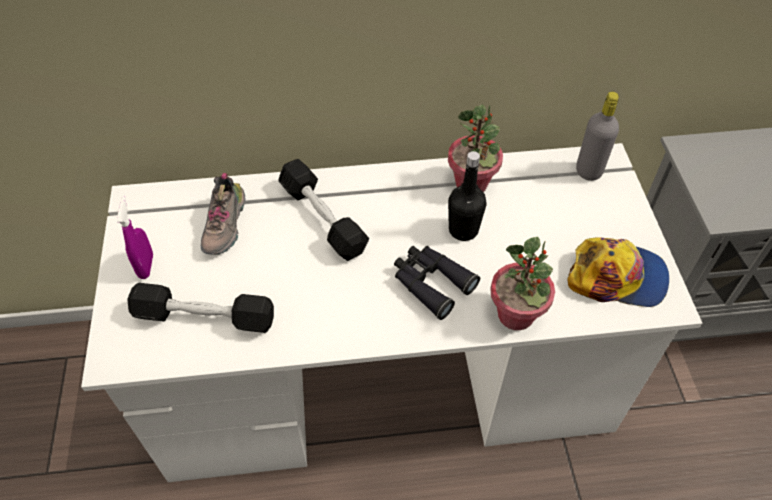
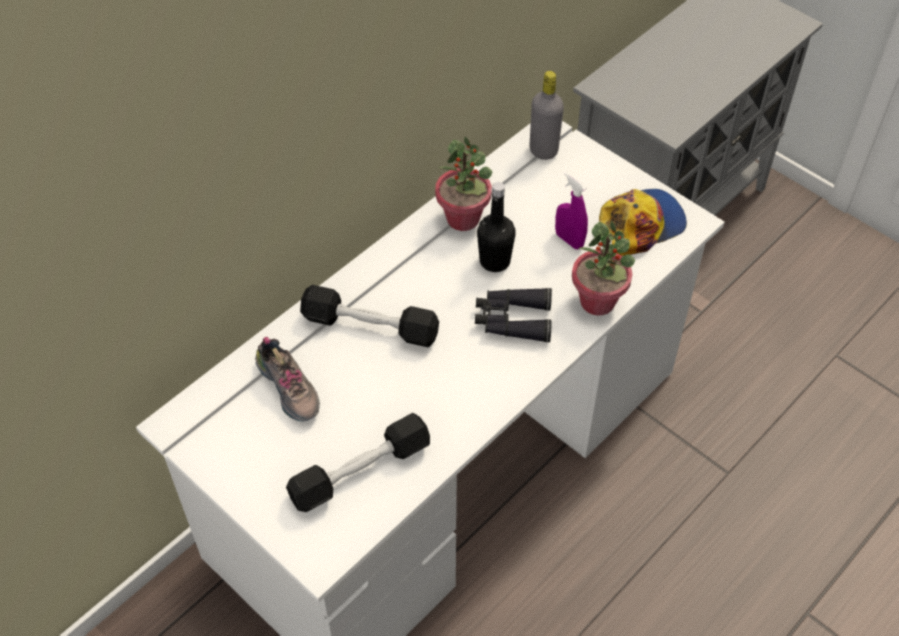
camera: 40 degrees left, 0 degrees up
(146, 266) = (258, 469): purple spray bottle -> purple spray bottle (569, 240)

